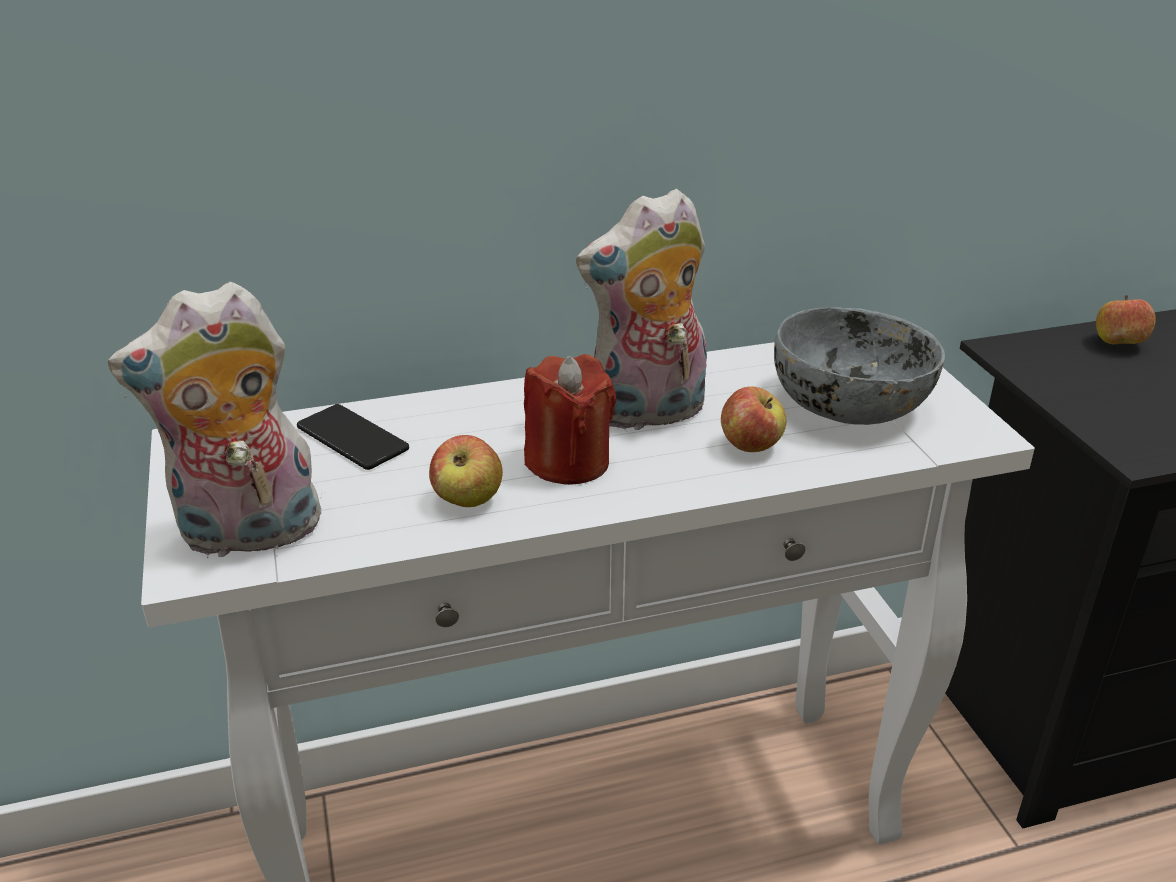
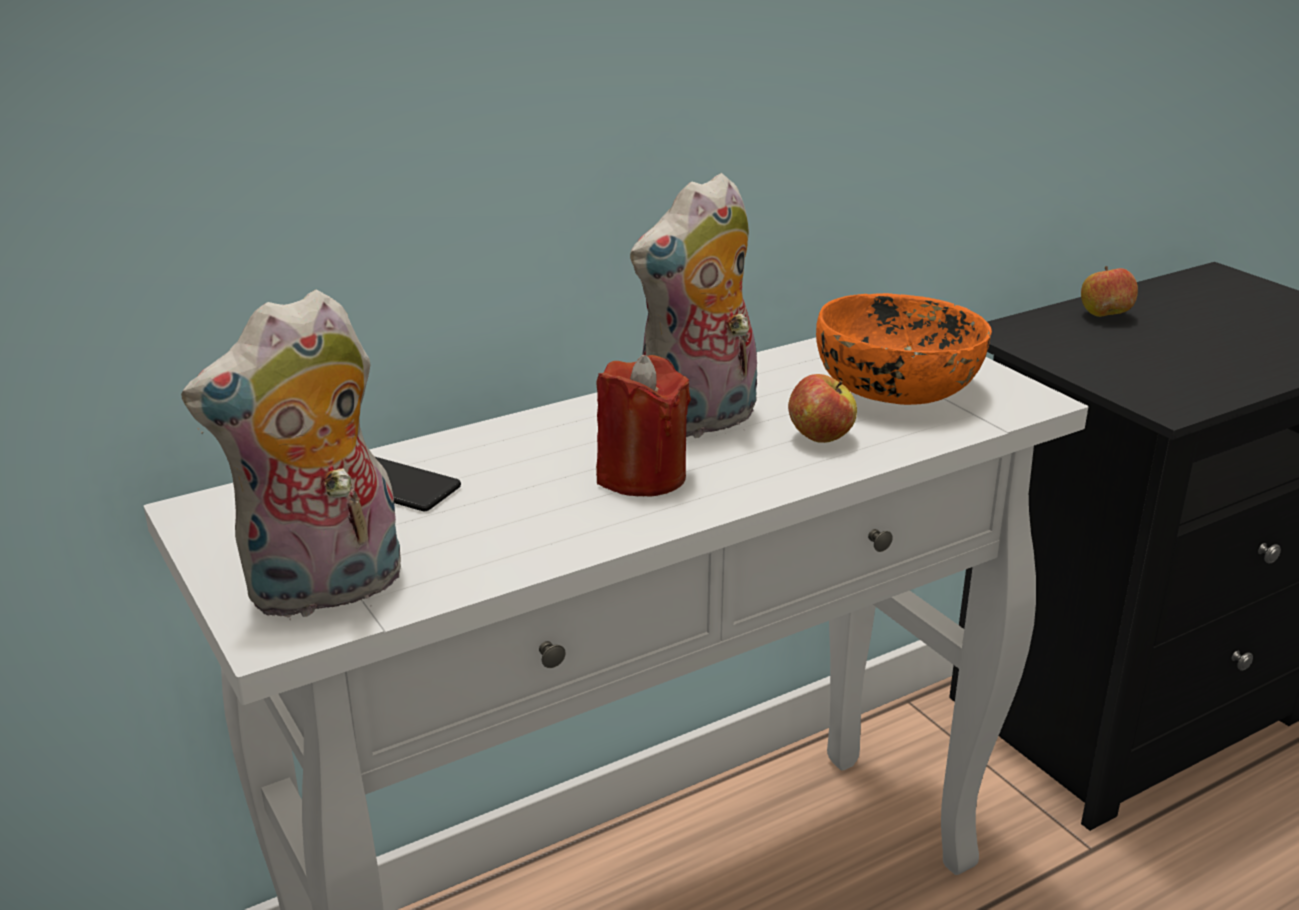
camera: 15 degrees left, 5 degrees down
(467, 500) = (553, 524): apple -> none
(851, 404) = (898, 389): grey bowl -> orange bowl

